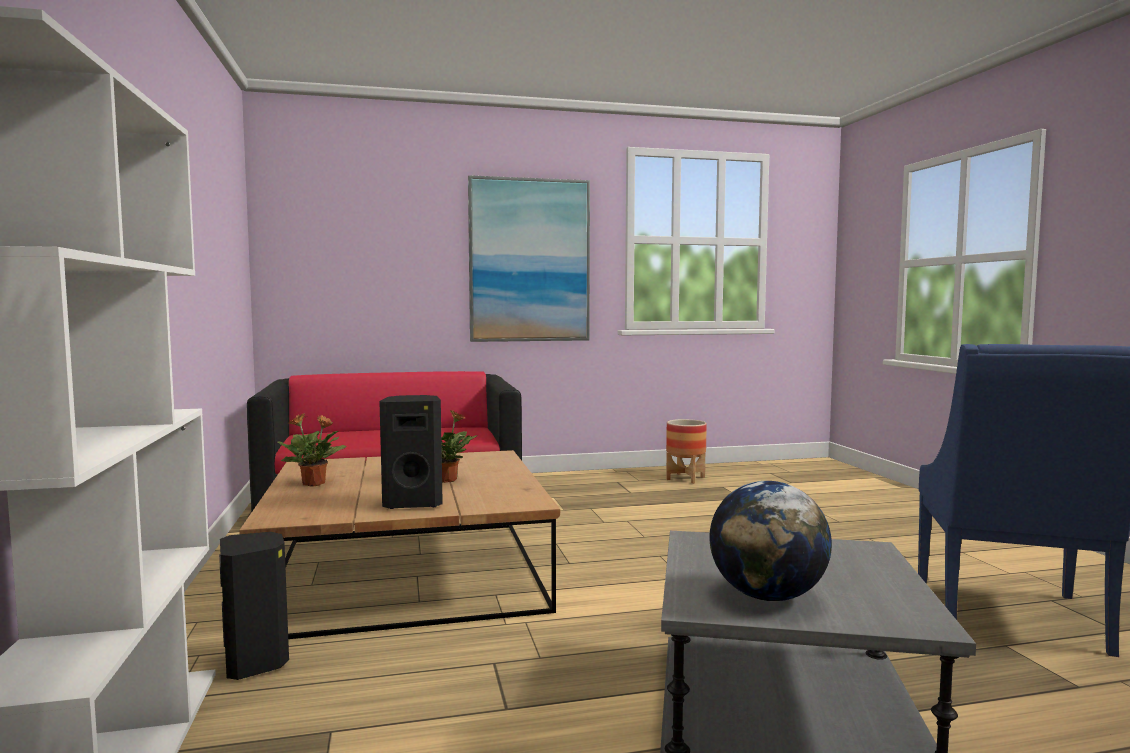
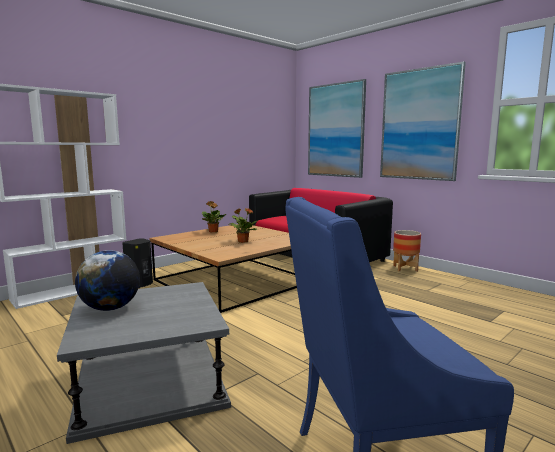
camera: 60 degrees right, 5 degrees up
(364, 261) = (336, 130): none -> picture
(413, 503) = (201, 245): black speaker -> none
(685, 478) = (495, 297): planter -> planter (405, 268)

